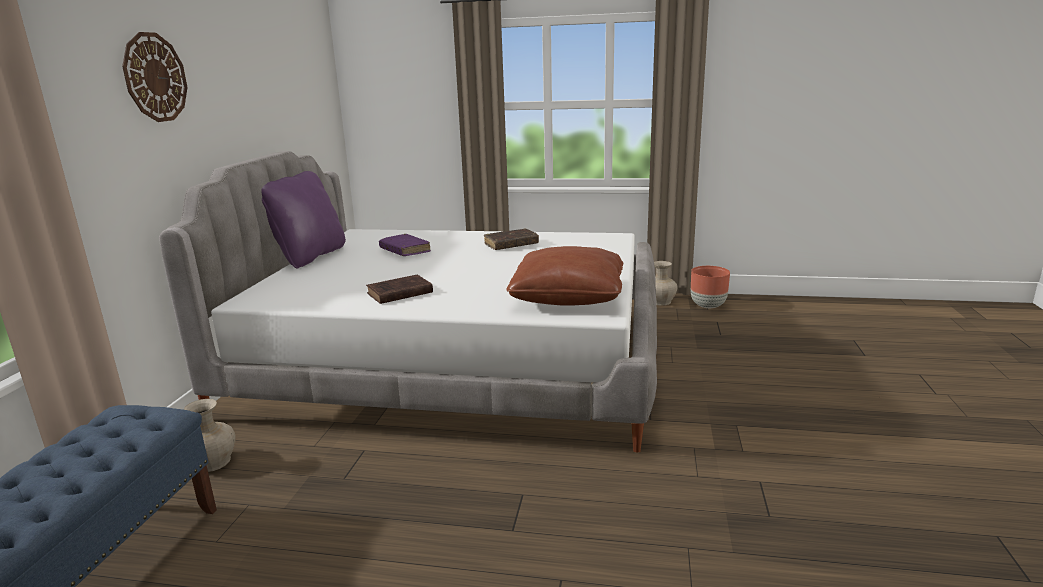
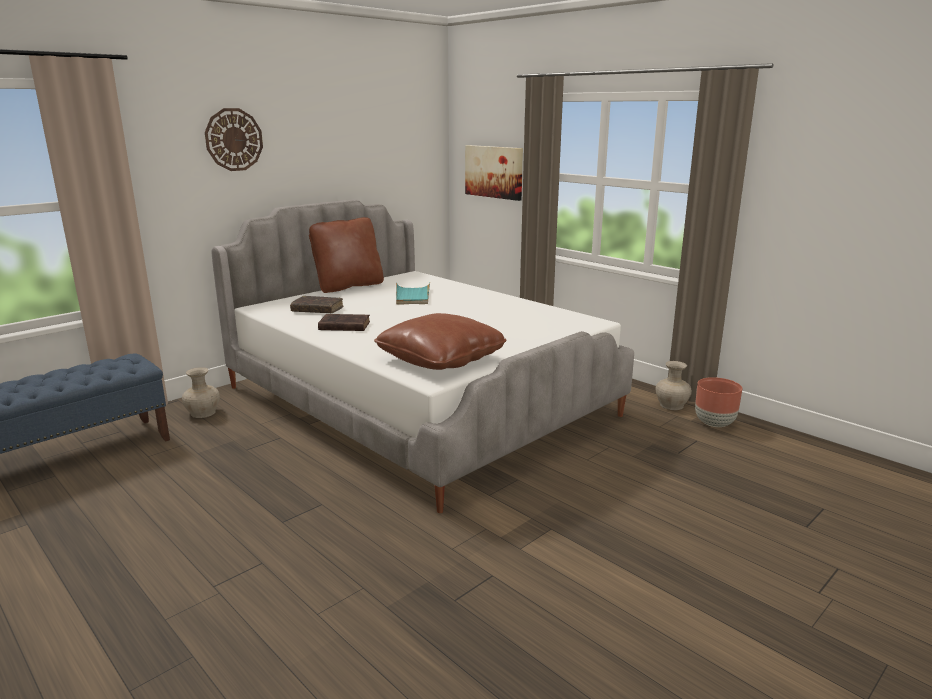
camera: 35 degrees right, 0 degrees up
(309, 256) = (348, 286): purple pillow -> brown pillow
(405, 251) = (412, 296): purple book -> turquoise tray
(410, 108) = (494, 172): none -> picture
(511, 245) = (494, 309): brown book -> brown book (317, 310)

